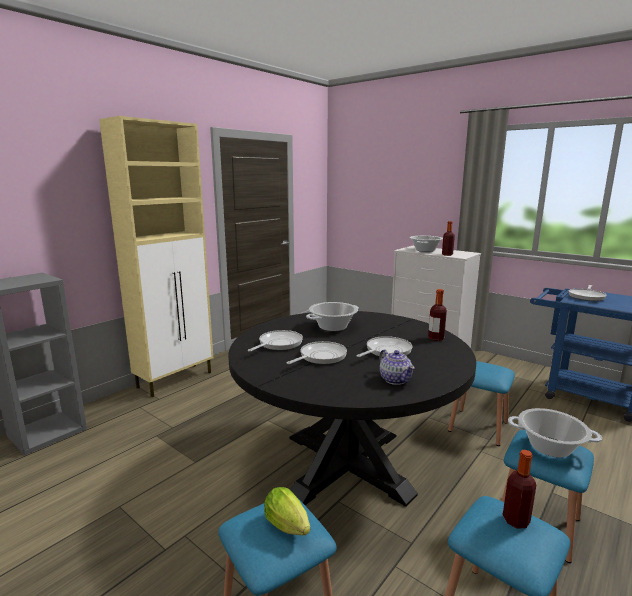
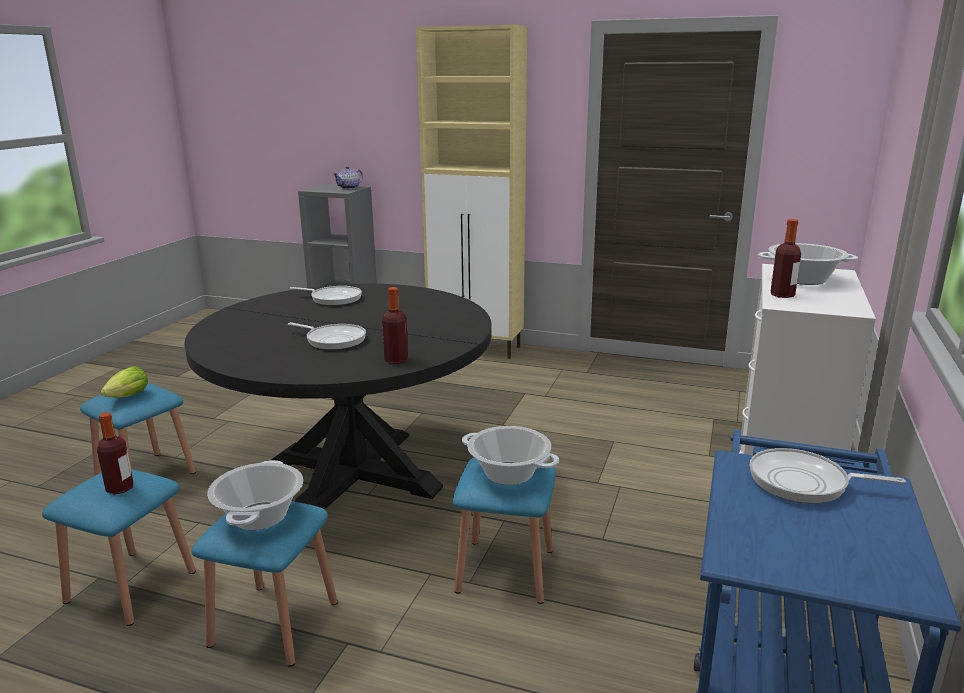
camera: 70 degrees right, 5 degrees up
(320, 357) = (303, 317): frying pan -> none
(333, 327) = (406, 311): cooking pot -> cooking pot (509, 474)
(395, 379) = (249, 350): teapot -> teapot (349, 188)

